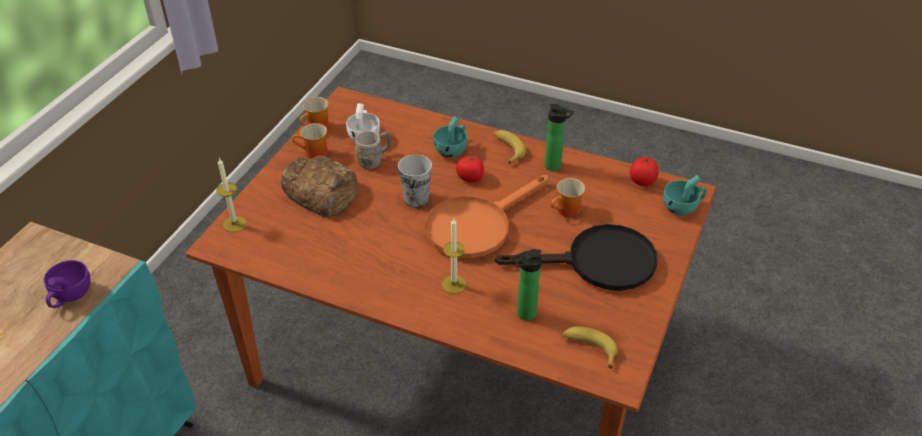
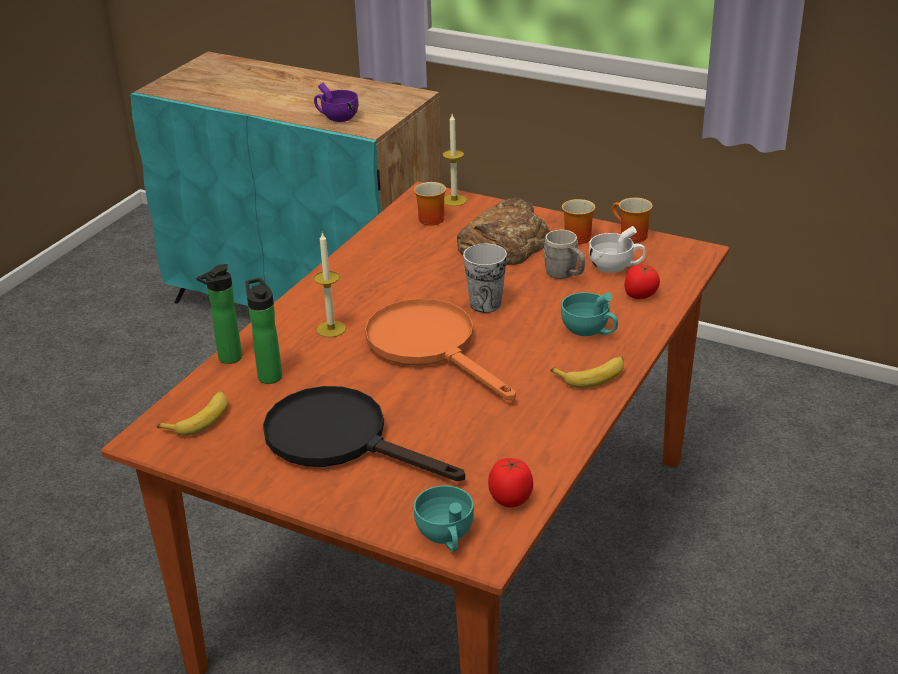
camera: 95 degrees right, 10 degrees down
(470, 178) = (527, 344): tomato -> tomato (640, 294)
(555, 166) = (551, 416): bottle -> bottle (227, 359)
(567, 212) = (448, 420): mug -> mug (428, 219)
(598, 263) = (341, 439): black frying pan -> black frying pan turned 120 degrees clockwise

